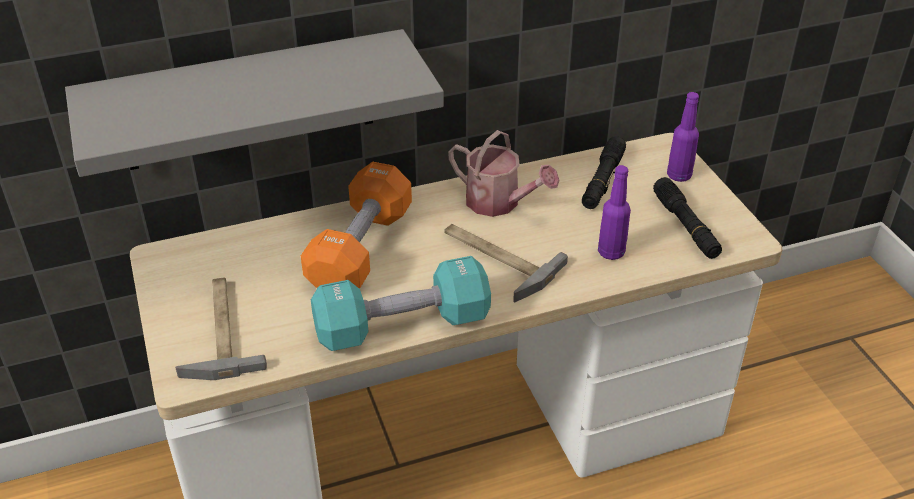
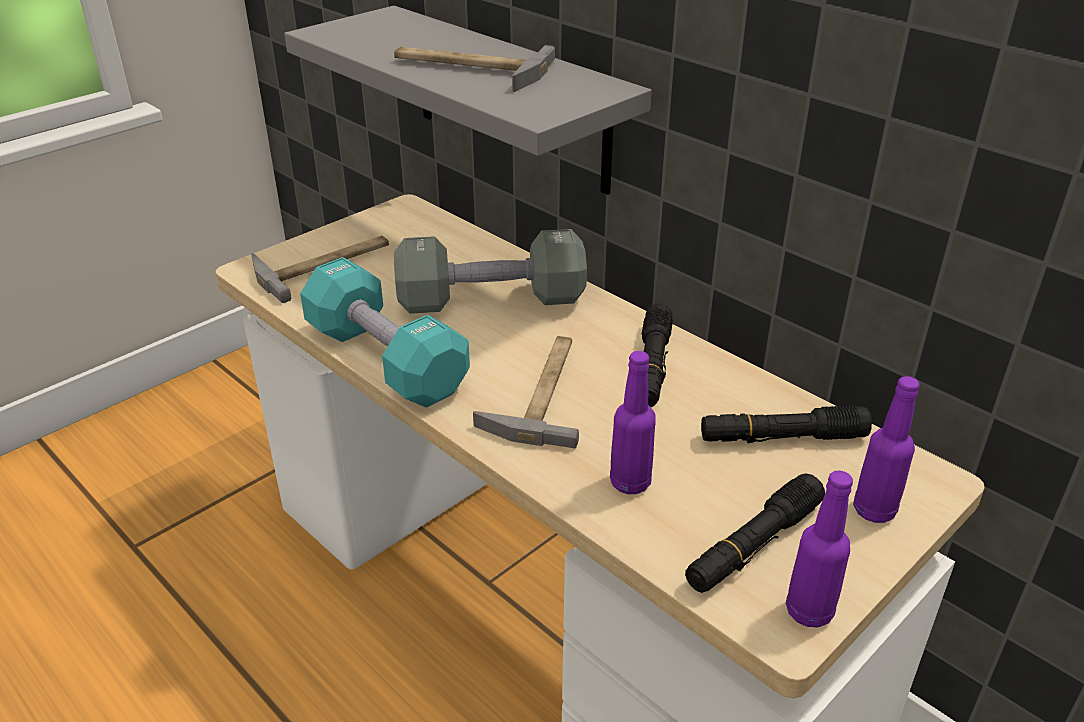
camera: 65 degrees right, 5 degrees down
(287, 87) = (468, 68): none -> hammer
(360, 249) = (491, 301): orange dumbbell -> grey dumbbell
(499, 203) = (652, 366): watering can -> black flashlight
(741, 227) = (809, 612): none -> purple bottle

